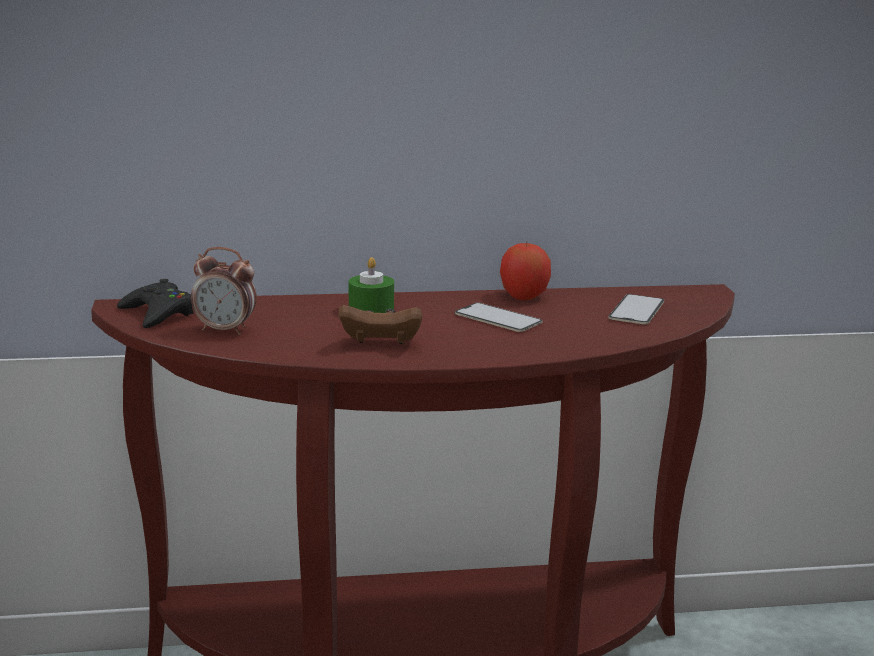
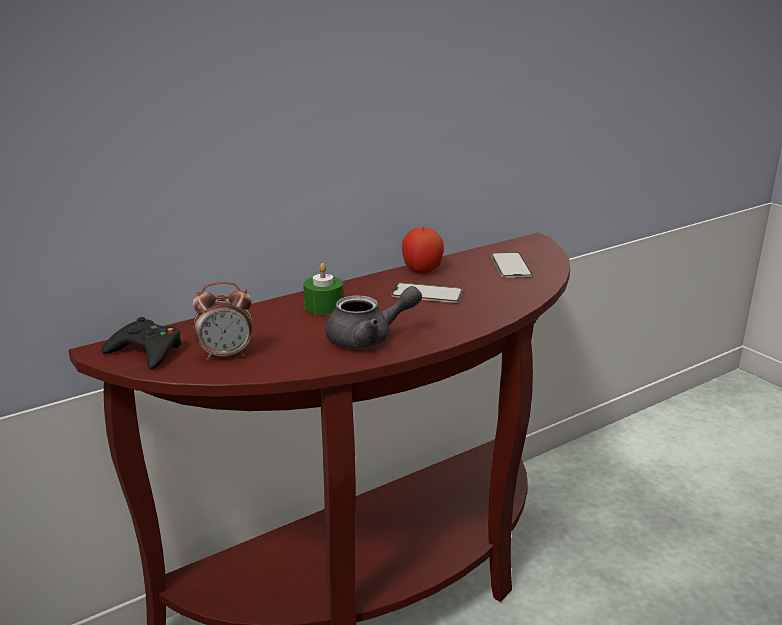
camera: 25 degrees left, 5 degrees up
(380, 344) = (369, 338): brown game controller -> grey teapot

